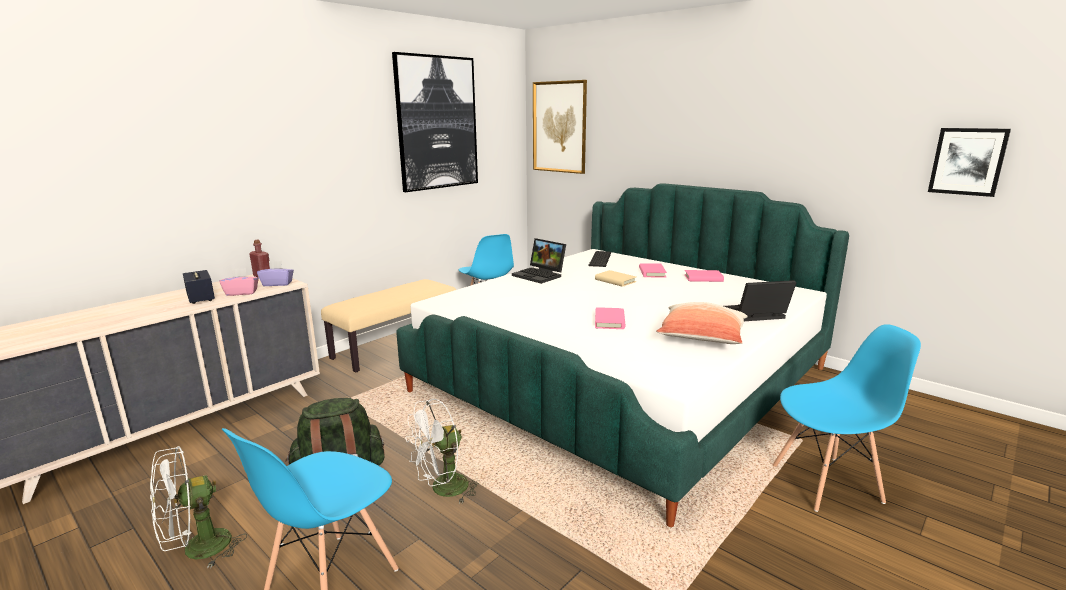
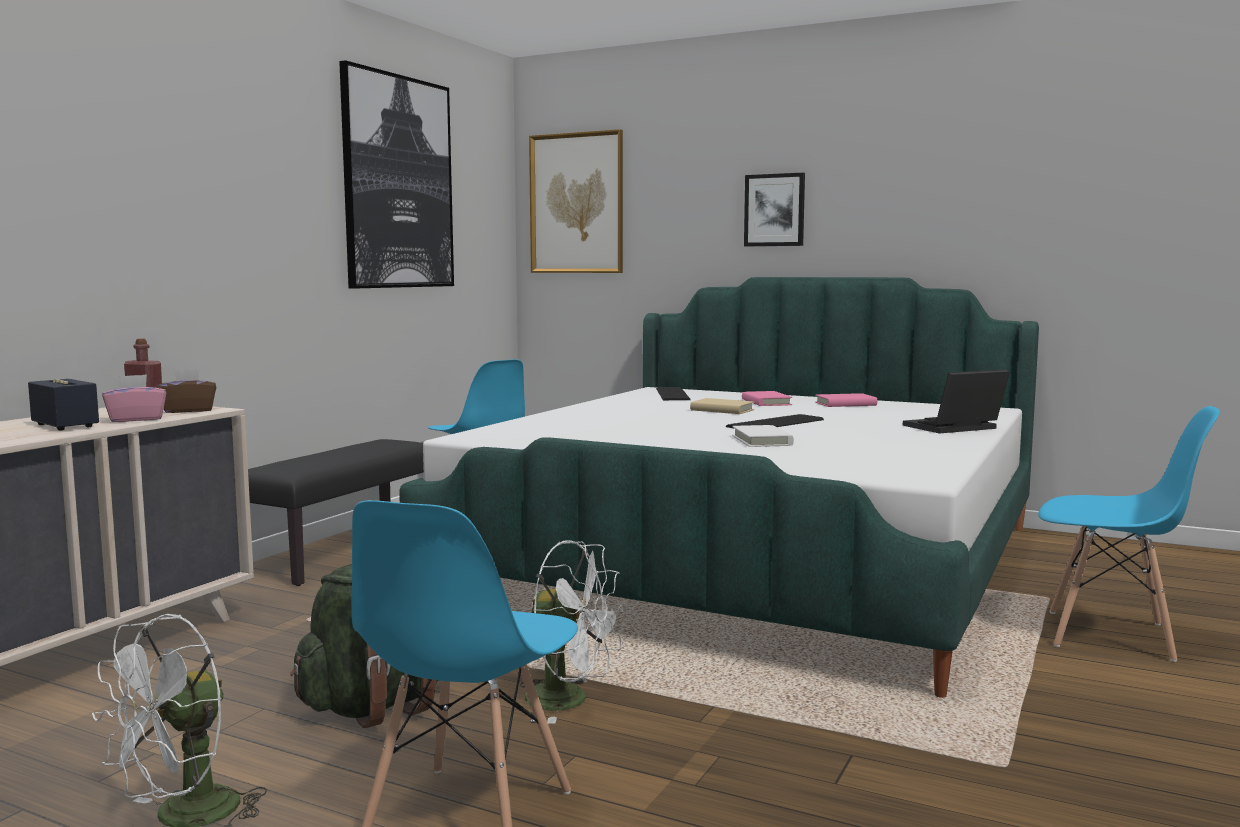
camera: 15 degrees left, 10 degrees down
(277, 284) = (189, 410): purple tissue box -> brown tissue box
(396, 346) = (346, 551): beige bench -> black bench
(443, 490) = (570, 700): white fan -> white fan turned 105 degrees counterclockwise
(540, 275) = (600, 410): laptop -> none
(609, 321) = (762, 440): pink book -> white book
(638, 300) = (778, 423): none -> keyboard
(702, 338) = (909, 447): pillow -> none
(827, 483) = (1111, 635): blue chair -> blue chair turned 45 degrees clockwise
(967, 161) = (1177, 217): picture -> picture (774, 210)

